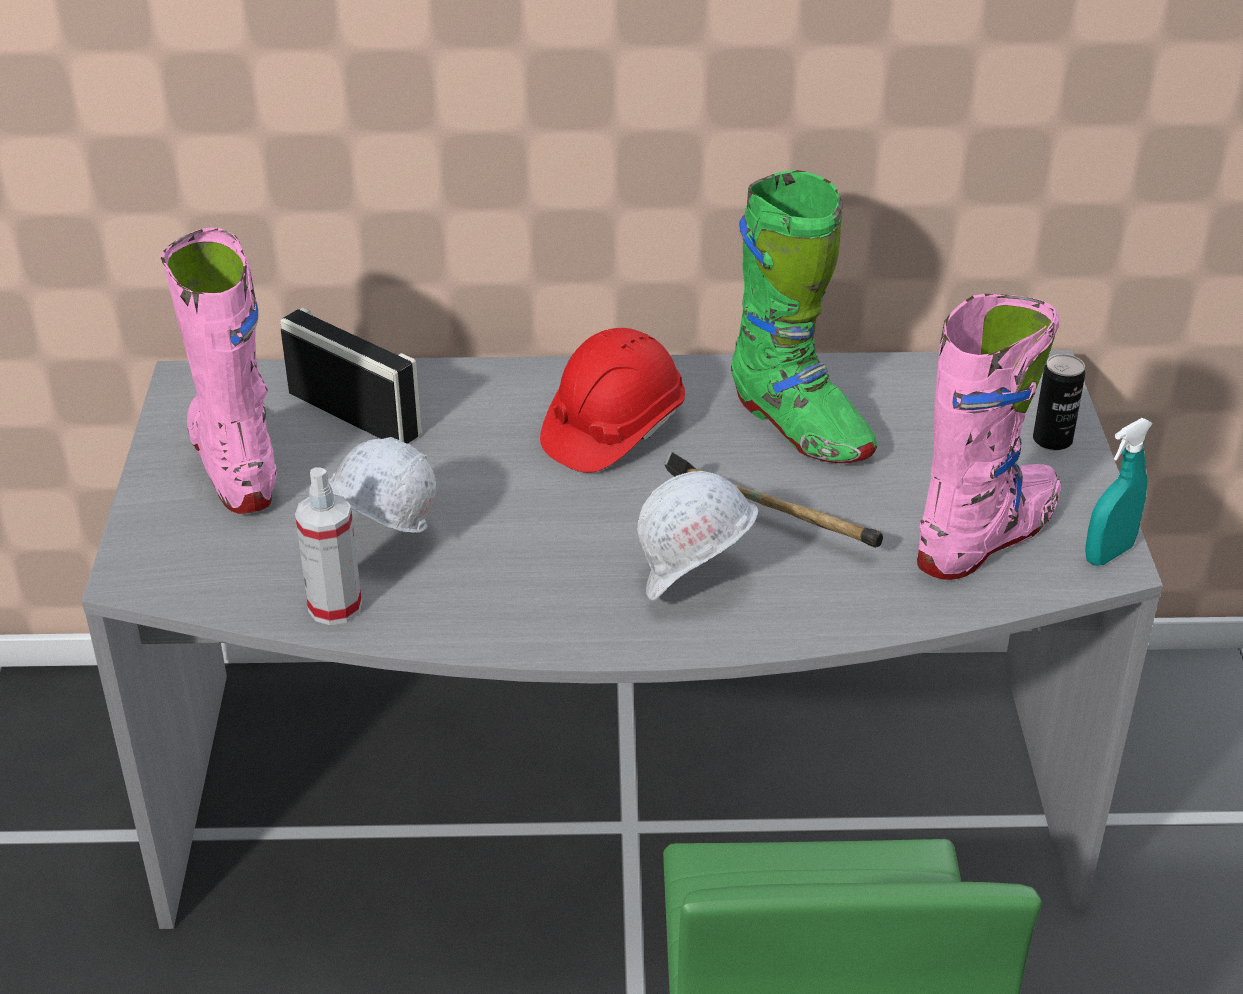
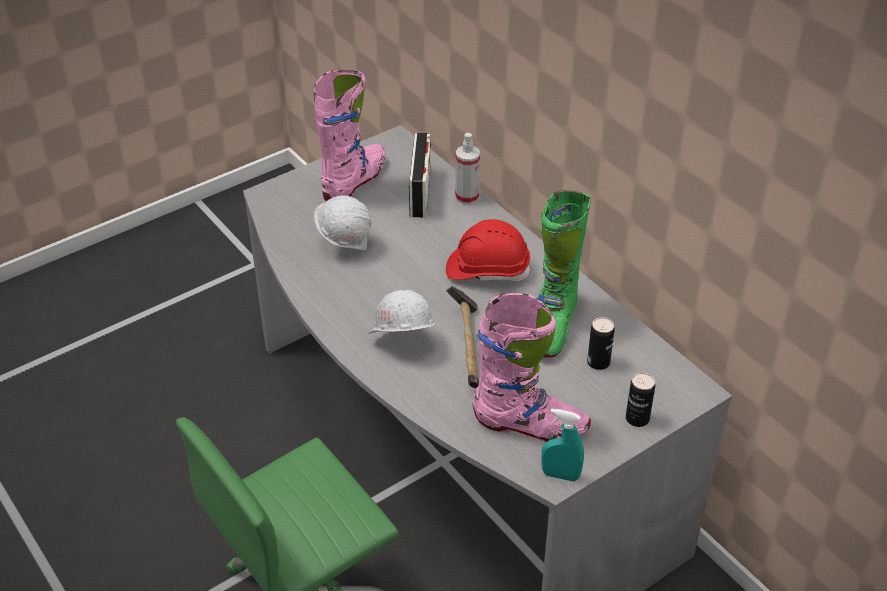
camera: 55 degrees right, 5 degrees up
(335, 607) = (295, 253): spray bottle -> spray bottle (467, 197)
(913, 422) = (598, 362): none -> can

